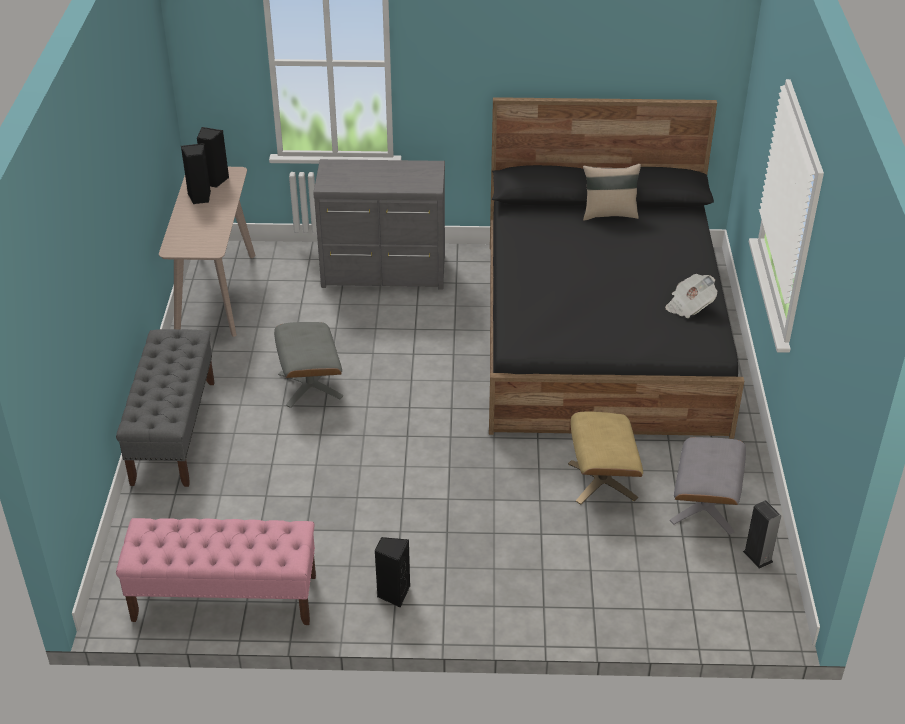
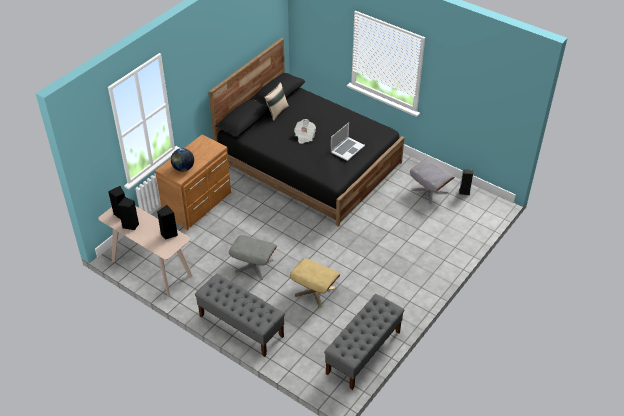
camera: 55 degrees left, 5 degrees up
(224, 598) = (363, 353): pink bench -> grey bench
(350, 179) = (183, 168): none -> globe
(384, 273) = (199, 205): grey dresser -> brown dresser
(393, 593) = (403, 299): black speaker -> black speaker (168, 234)
(601, 480) = (393, 209): beige ottoman -> beige ottoman (314, 291)
(608, 320) = (347, 149): none -> laptop
(689, 306) = (357, 124): newspaper -> newspaper (304, 136)

